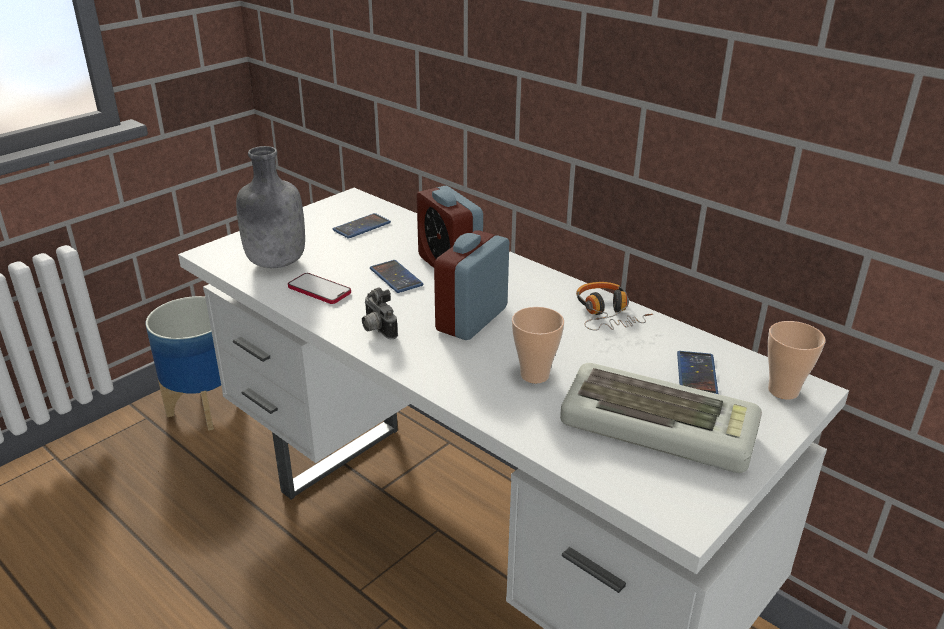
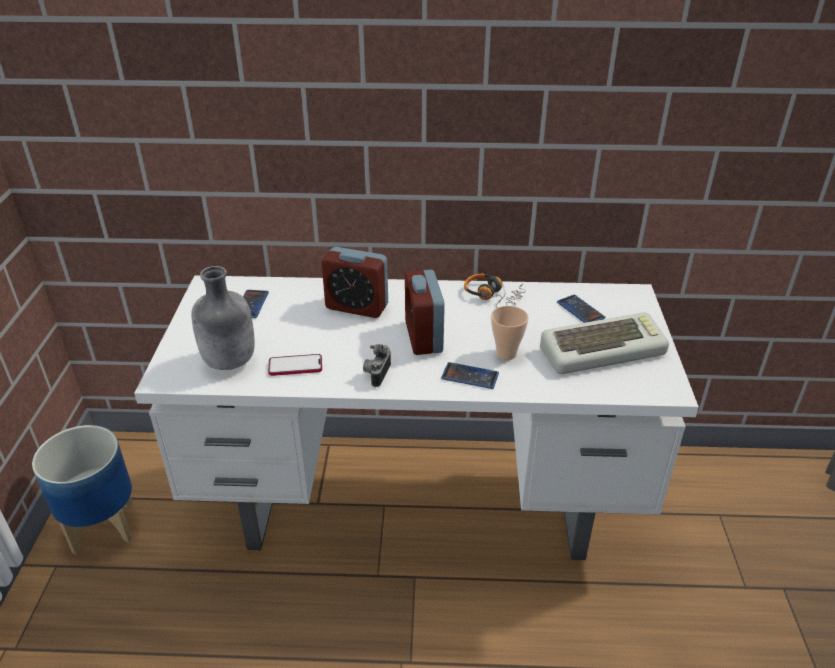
camera: 40 degrees left, 5 degrees up
(376, 330) = (377, 374): camera -> camera turned 90 degrees clockwise
(396, 277) = (333, 331): phone -> phone (470, 376)
(783, 390) = (627, 299): cup -> none

